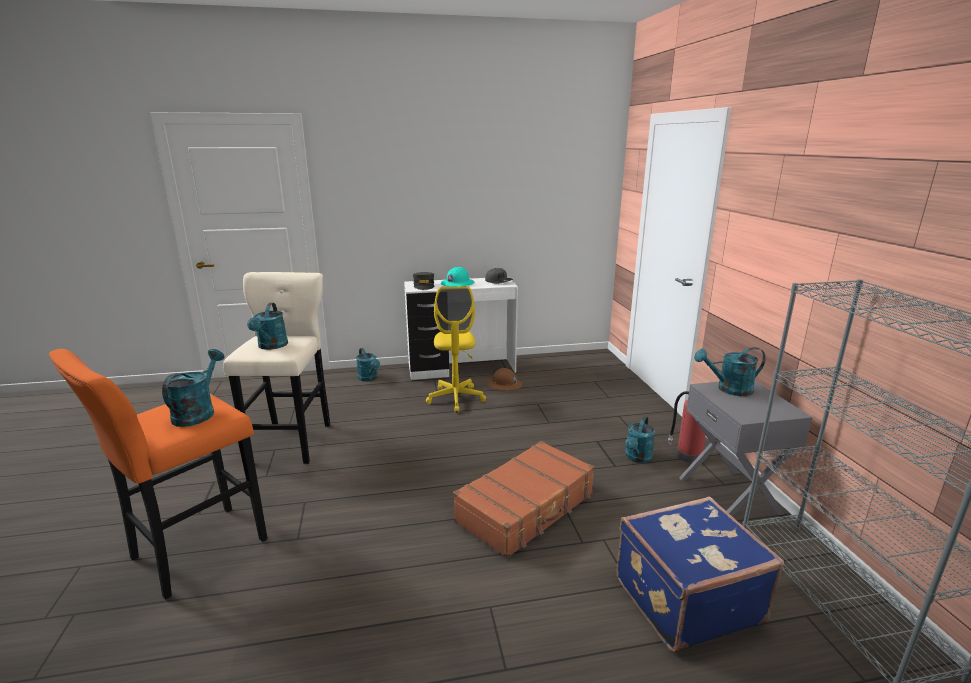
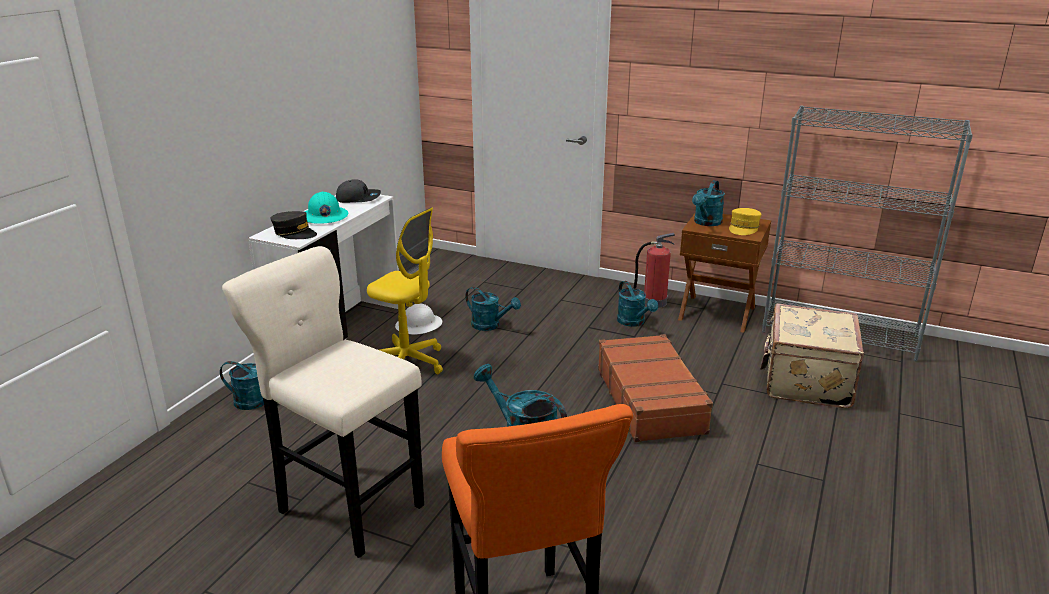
camera: 55 degrees left, 5 degrees up
(271, 346) = (353, 370): turquoise watering can -> turquoise watering can (490, 325)
(504, 385) = (419, 325): brown hard hat -> white hard hat
(684, 598) = (805, 381): blue suitcase -> beige suitcase
(730, 495) = (717, 313): grey nightstand -> brown nightstand
(757, 408) = (743, 228): none -> yellow cap

